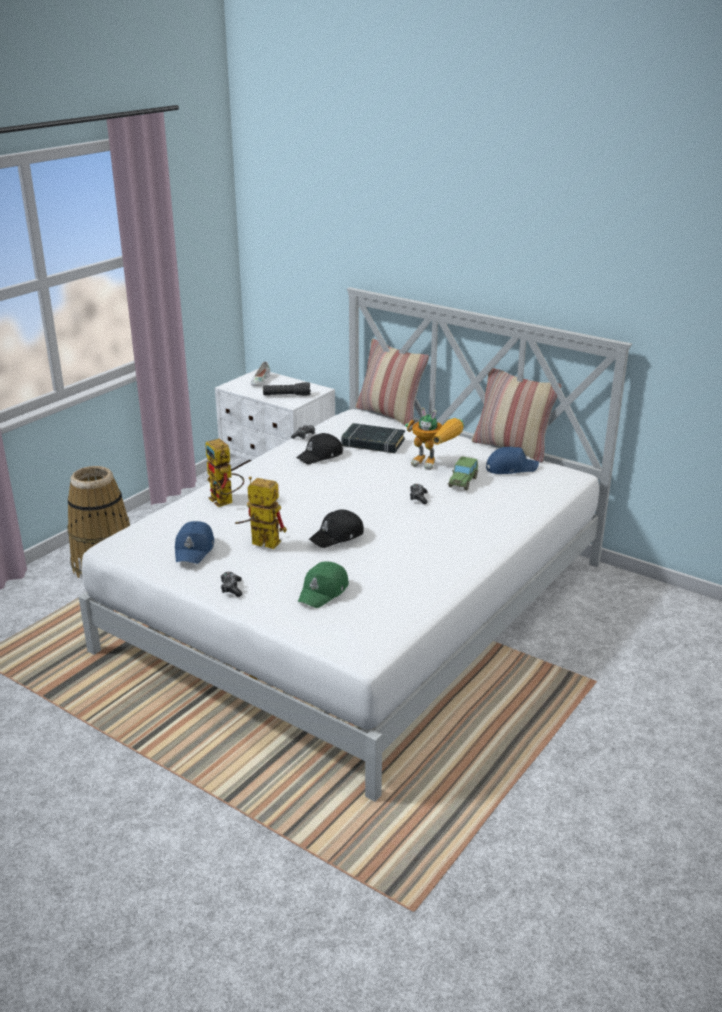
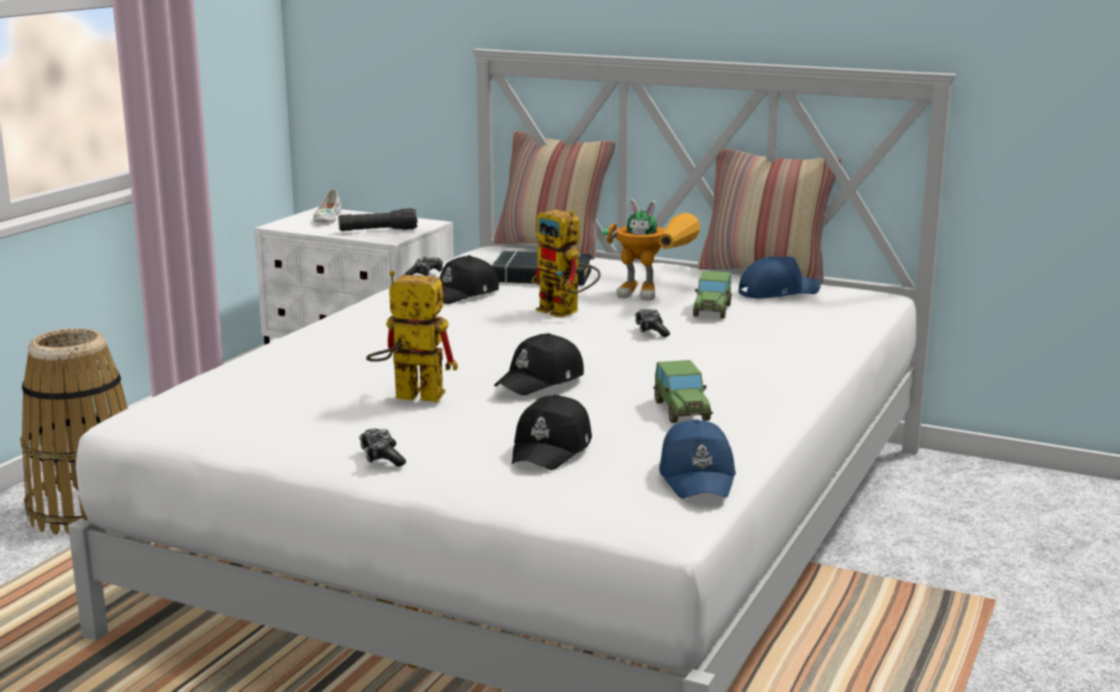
camera: 10 degrees left, 10 degrees down
(195, 549) = (295, 410): blue cap -> blue cap (698, 476)
(225, 502) = (325, 353): toy robot -> toy robot (566, 312)
(324, 591) = (552, 449): green cap -> black cap
(407, 568) = (681, 410): none -> toy car

